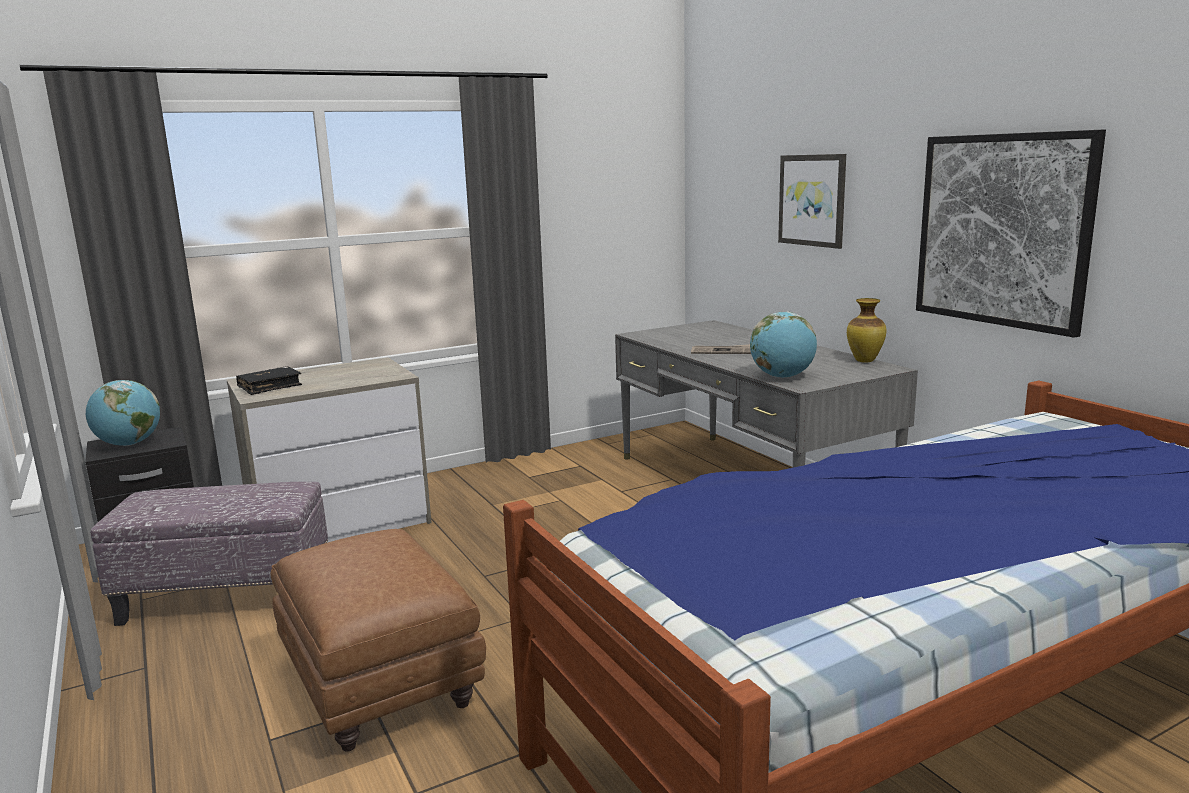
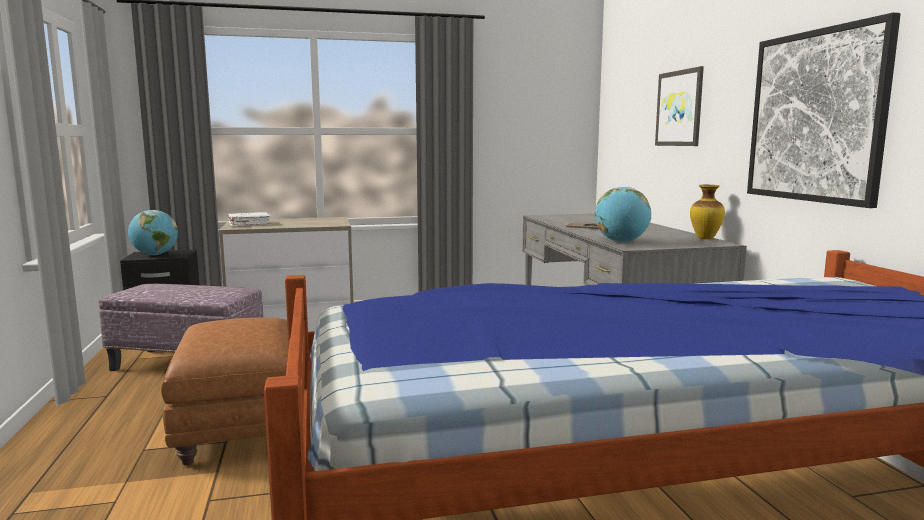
camera: 15 degrees right, 5 degrees down
(270, 387) = (249, 224): black book -> white book

